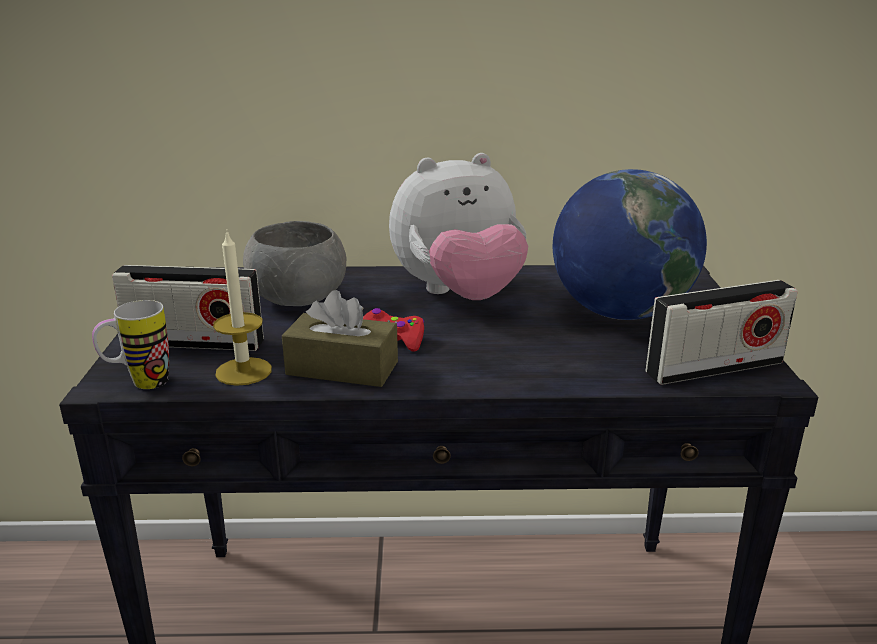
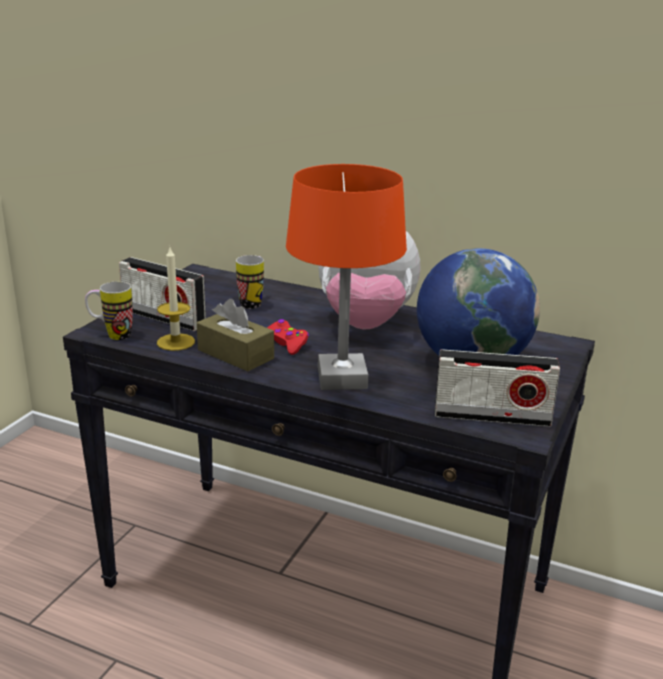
camera: 25 degrees right, 0 degrees up
(298, 298) = (253, 302): grey bowl -> mug
(505, 366) = (341, 378): none -> orange table lamp

